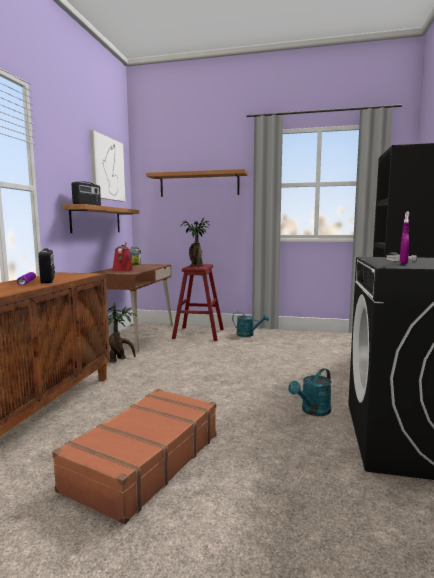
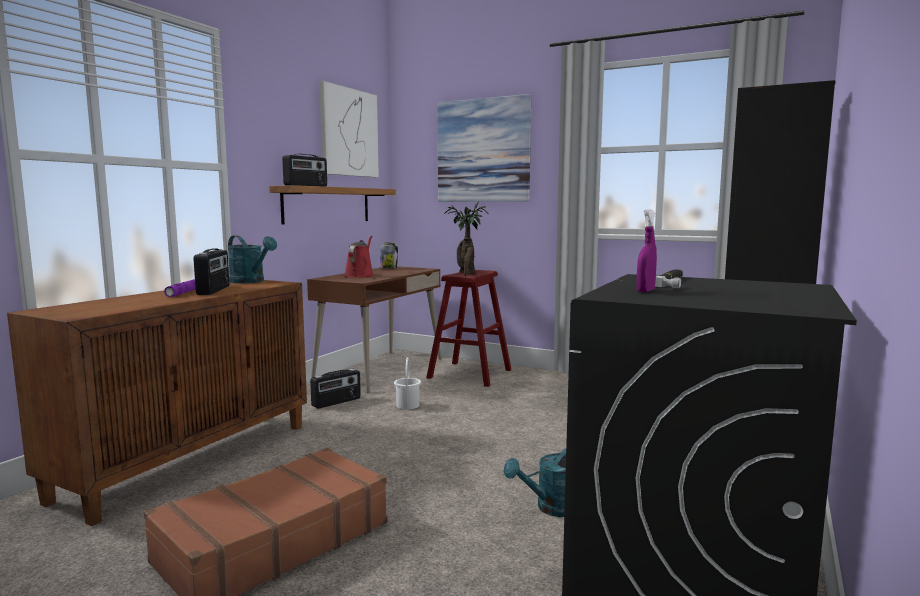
camera: 15 degrees right, 0 degrees up
(120, 360) = (336, 402): potted plant -> radio
(172, 357) = (408, 405): none -> white bucket
(199, 184) = (483, 151): shelf -> picture
(248, 335) = (542, 381): turquoise watering can -> turquoise watering can (251, 281)

